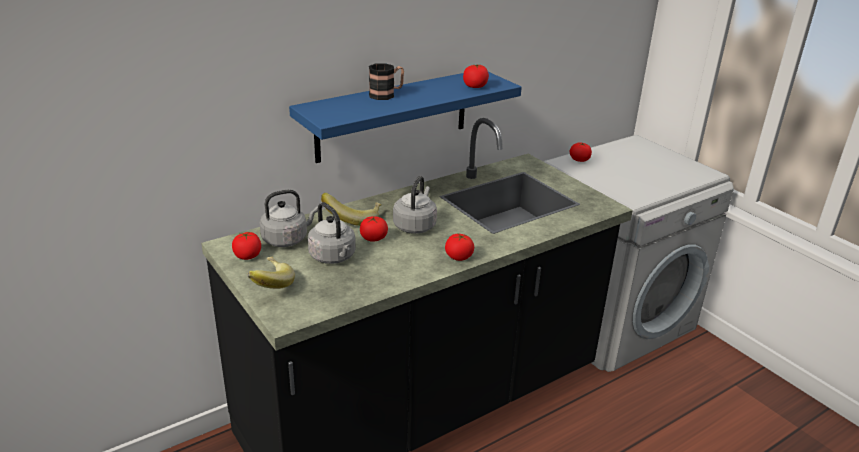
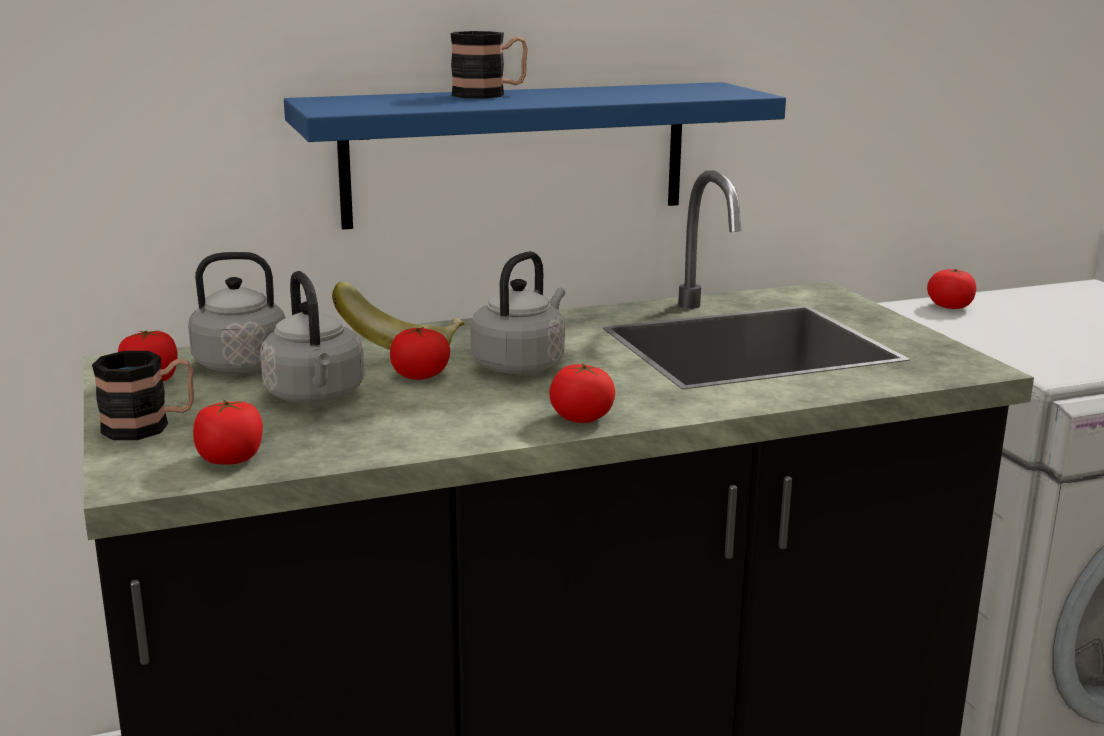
camera: 15 degrees right, 10 degrees down
(268, 285) = (149, 426): banana -> mug
(475, 86) = (684, 93): tomato -> tomato (230, 459)

